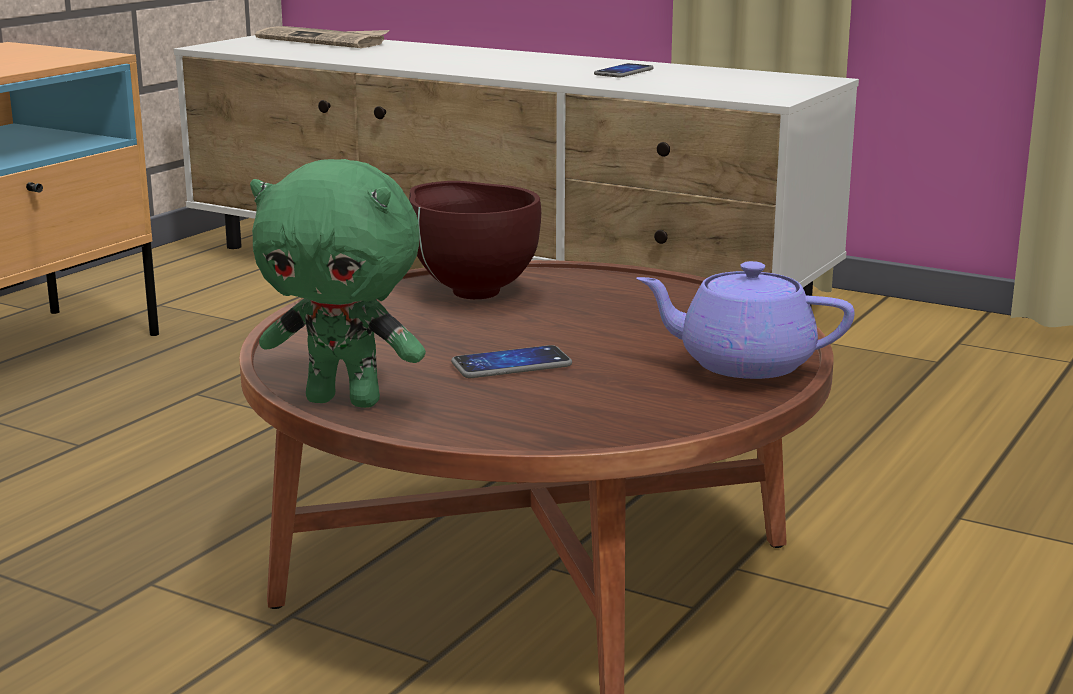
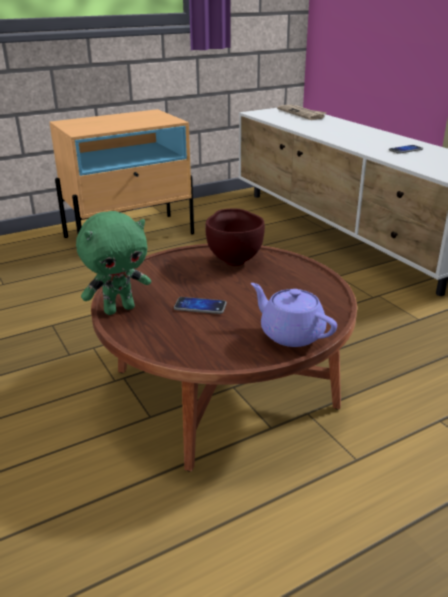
camera: 30 degrees right, 10 degrees up
(346, 400) = (119, 309): green plush toy -> green plush toy turned 75 degrees counterclockwise

